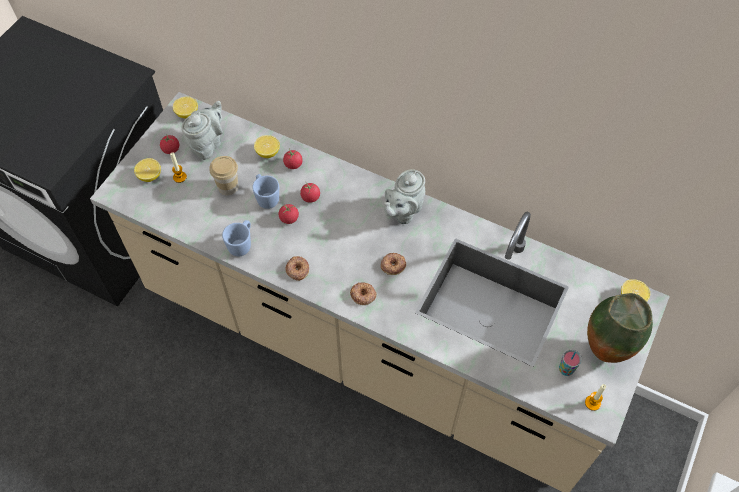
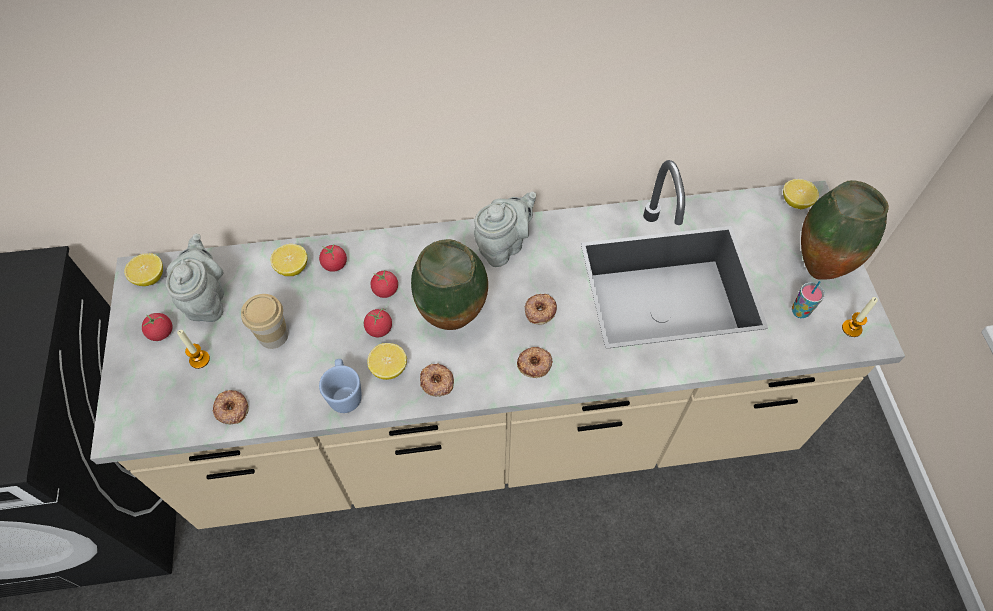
camera: 35 degrees left, 0 degrees up
(150, 176) = (156, 381): lemon -> lemon (389, 368)
(176, 215) = (231, 409): none -> donut
(266, 197) = (332, 321): blue mug -> none
(335, 240) = (454, 322): none -> vase
(403, 211) = (503, 246): grey teapot -> grey teapot turned 135 degrees counterclockwise

